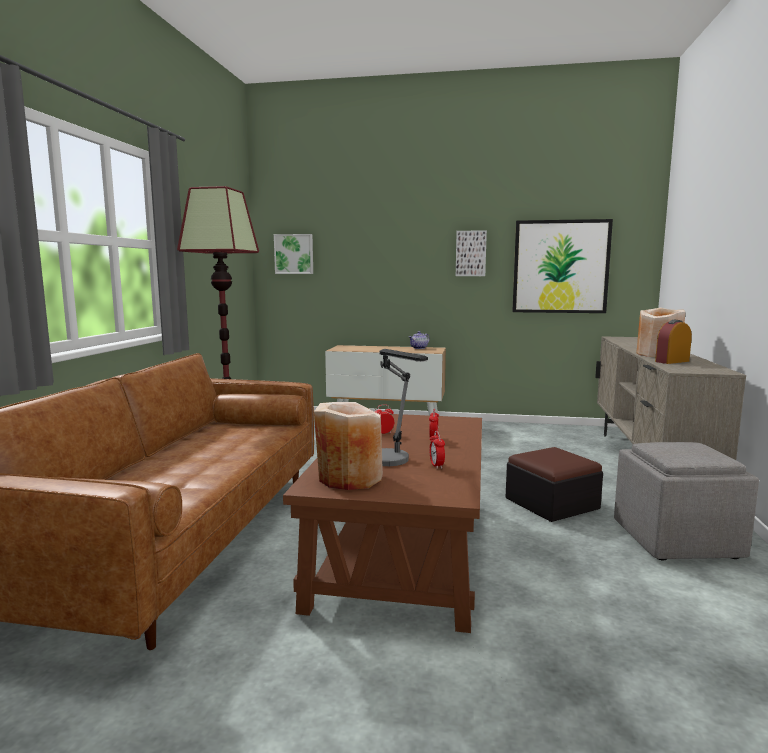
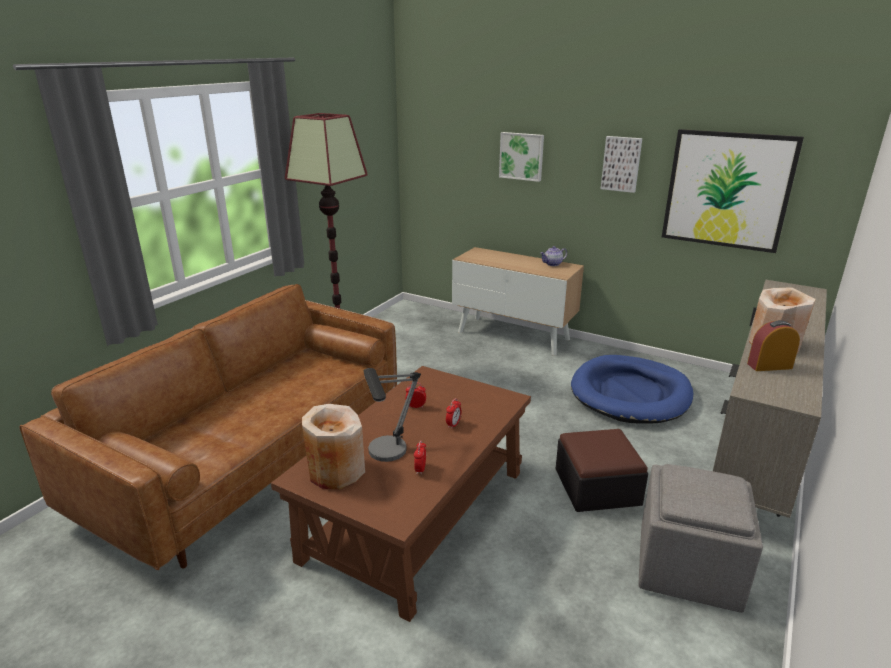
camera: 20 degrees right, 15 degrees up
(294, 254) = (436, 146): picture -> picture (522, 156)
(520, 445) = (630, 393): none -> blue dog bed

